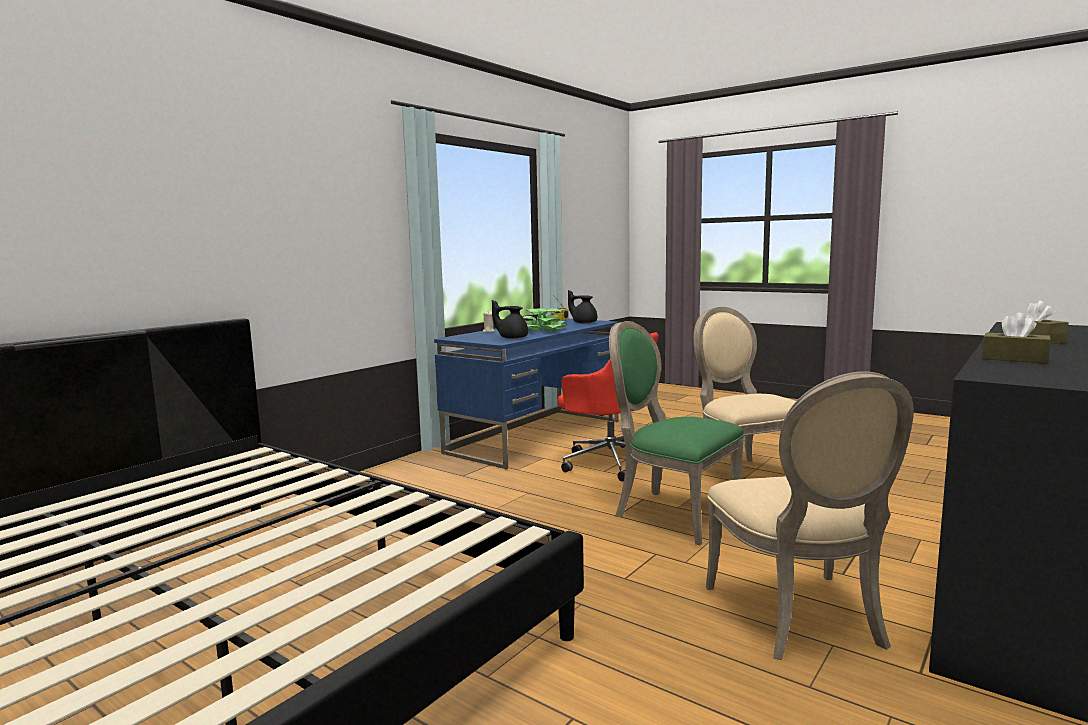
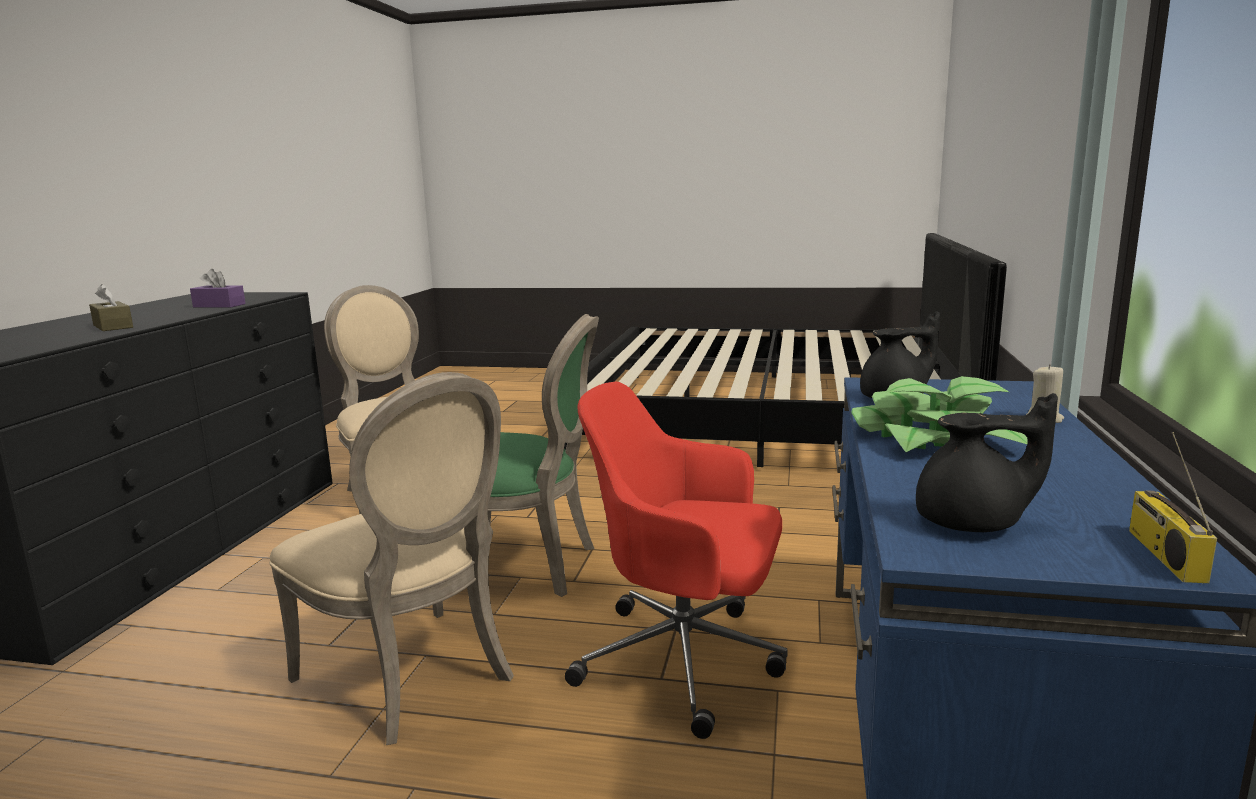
camera: 155 degrees right, 5 degrees up
(1014, 359) = (219, 305): brown tissue box -> purple tissue box

